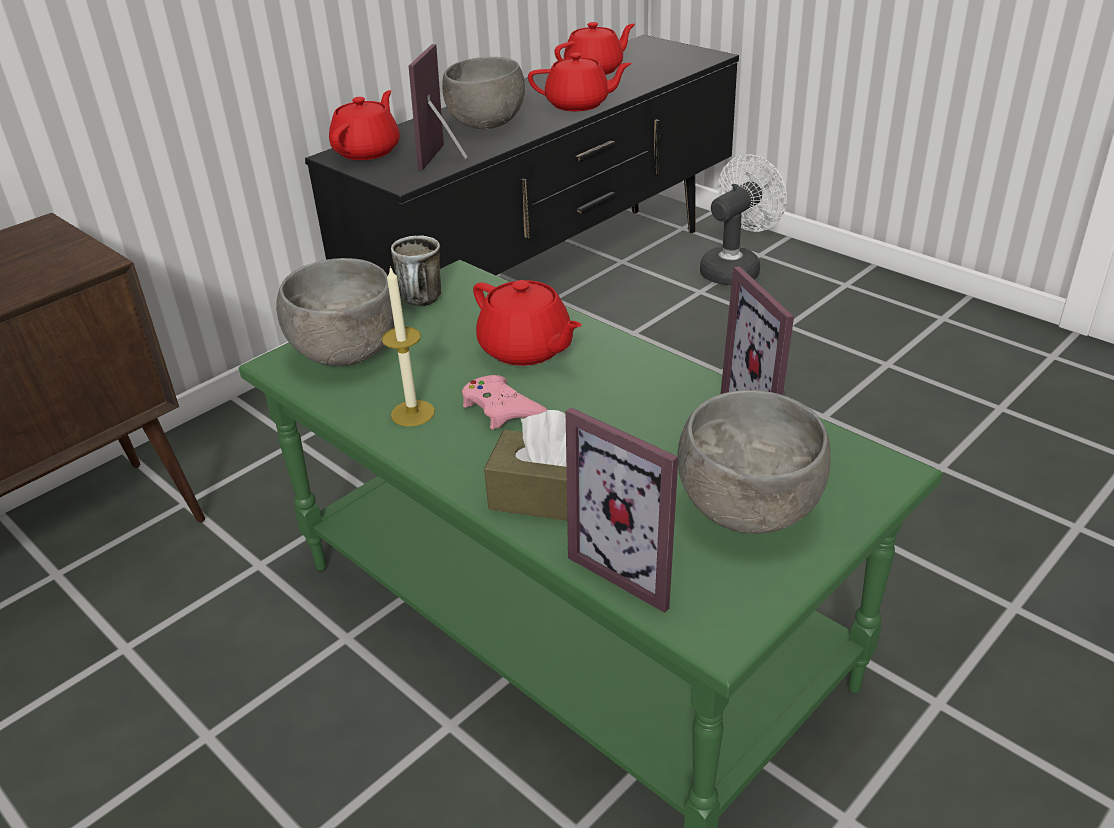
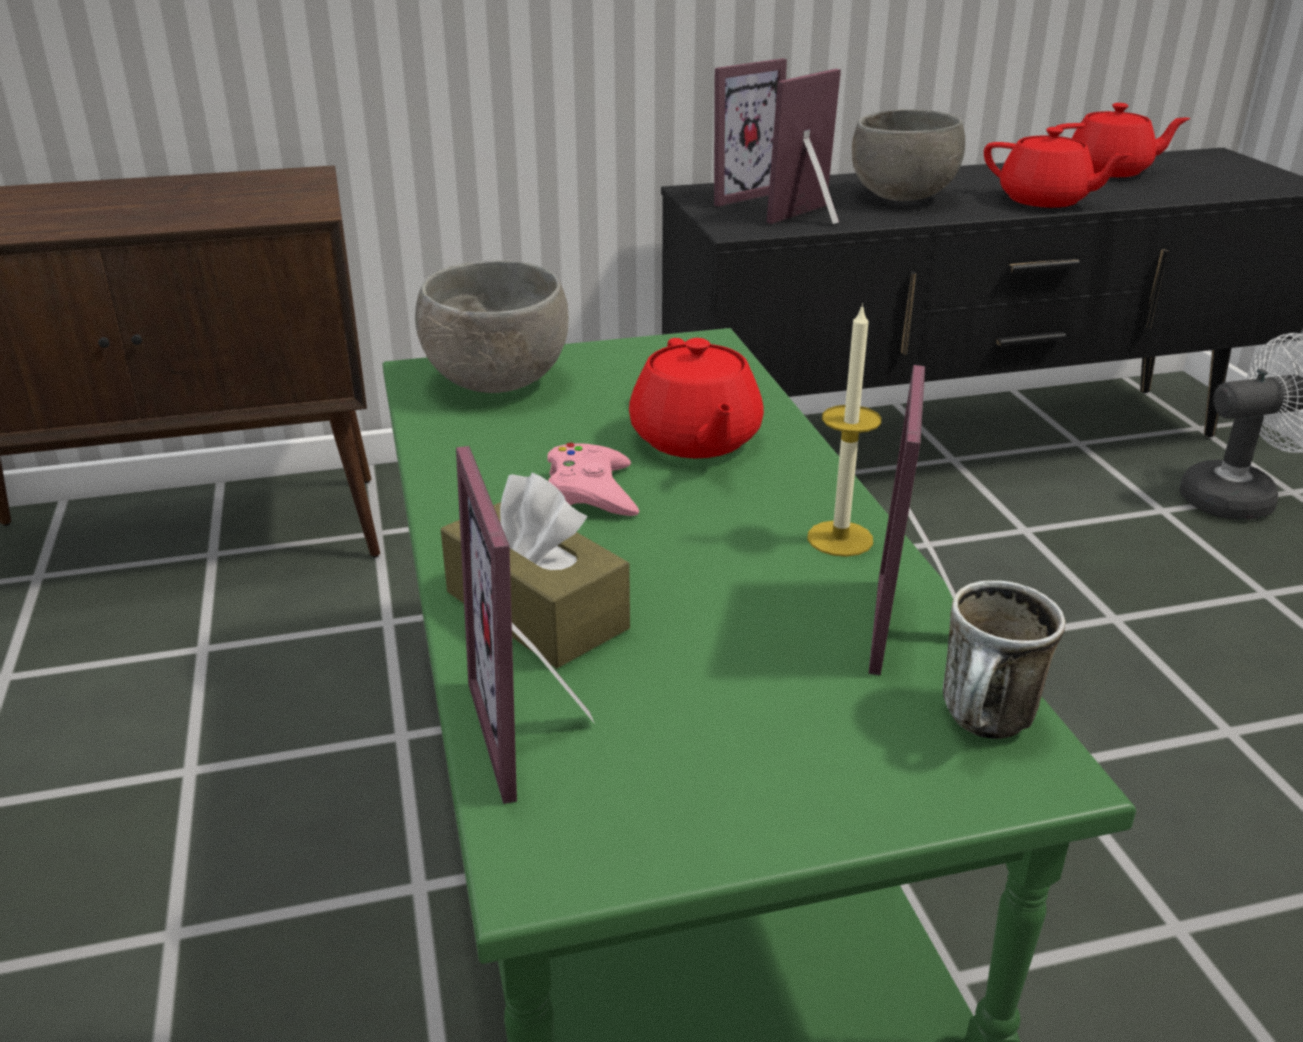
camera: 30 degrees right, 5 degrees down
(368, 151) = (734, 194): red teapot -> picture frame
(413, 413) = (491, 462): candle -> candle (840, 538)
(423, 303) = (636, 358): mug -> mug (987, 728)
(746, 510) = (759, 728): grey bowl -> none

